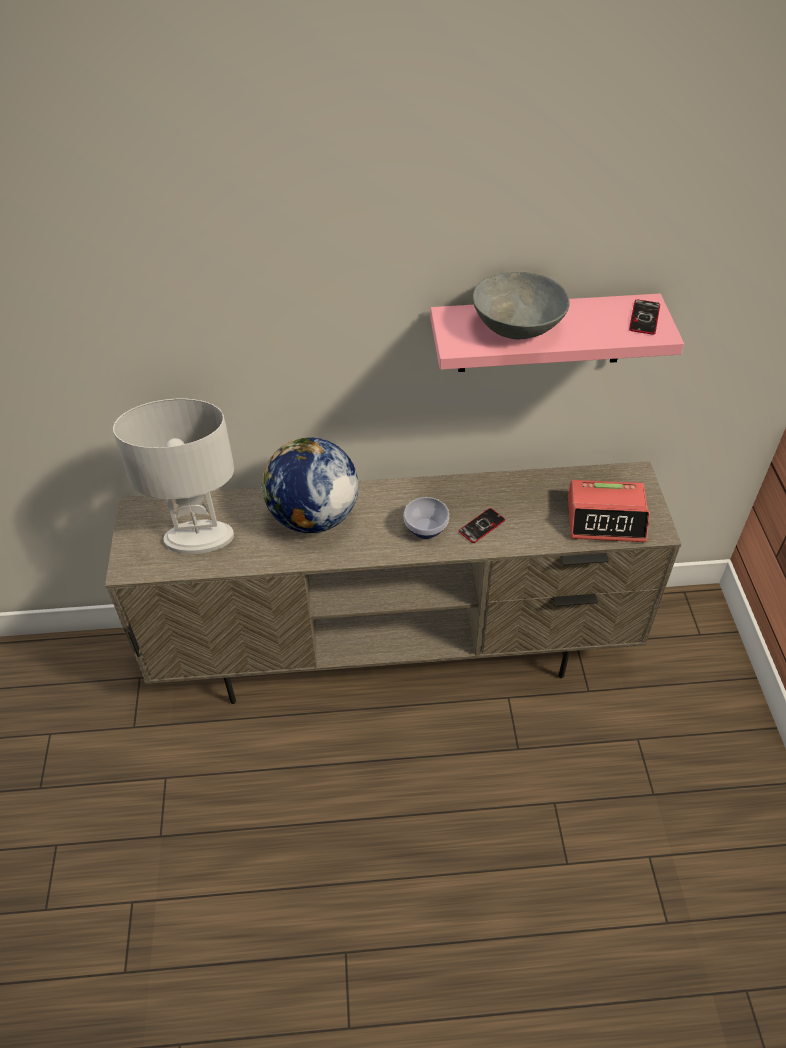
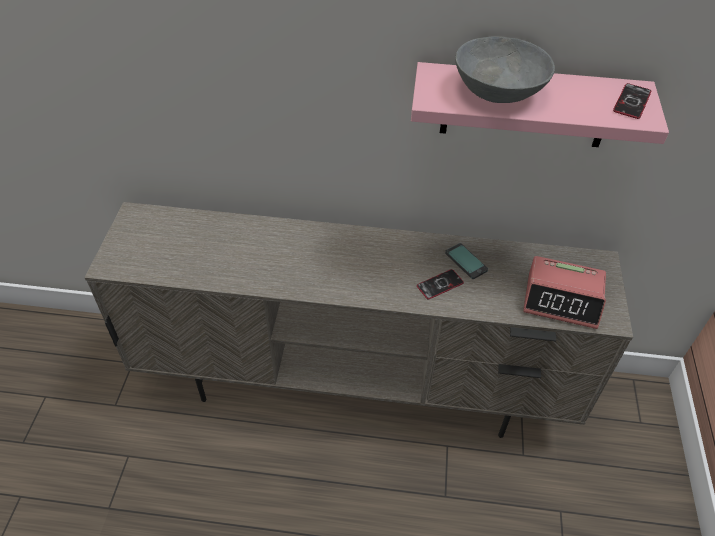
camera: 10 degrees right, 0 degrees up
(199, 539) = (179, 250): white table lamp -> none
(313, 517) = (286, 249): globe -> none
(424, 529) = (385, 278): bowl -> none
(502, 497) = (466, 261): none -> phone

